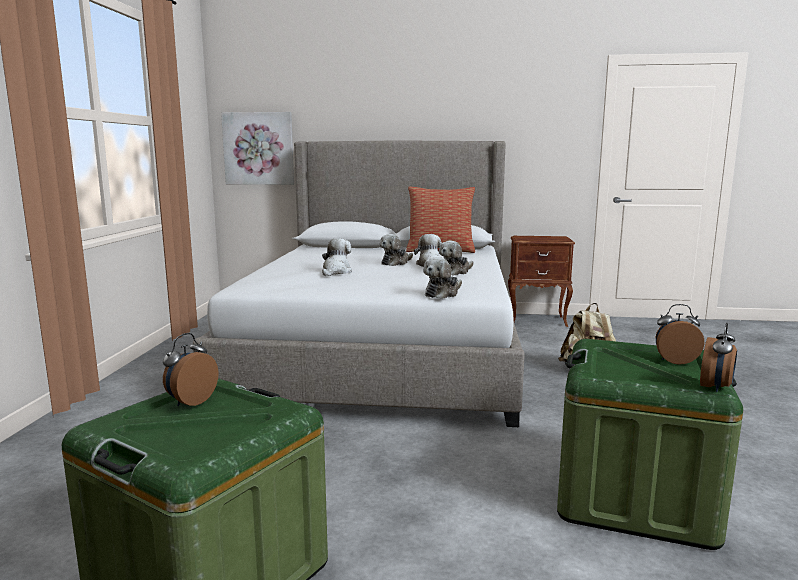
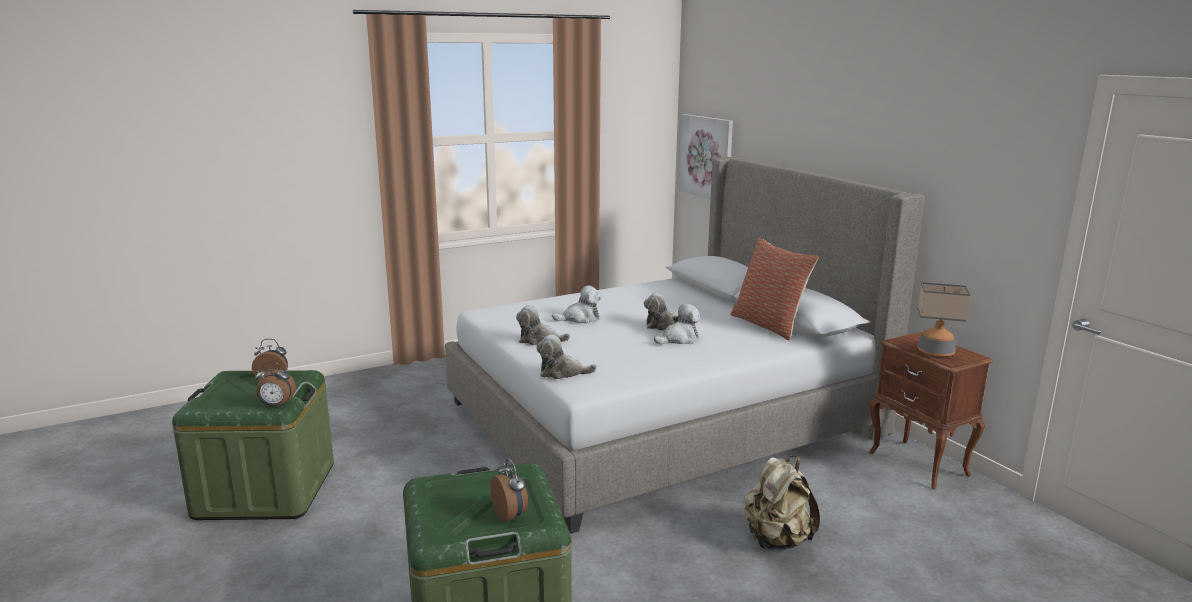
camera: 55 degrees right, 5 degrees up
(455, 272) = (666, 356): plush toy -> plush toy (539, 340)
(548, 239) = (935, 352): none -> table lamp
(716, 387) = (434, 540): alarm clock -> alarm clock (276, 406)

